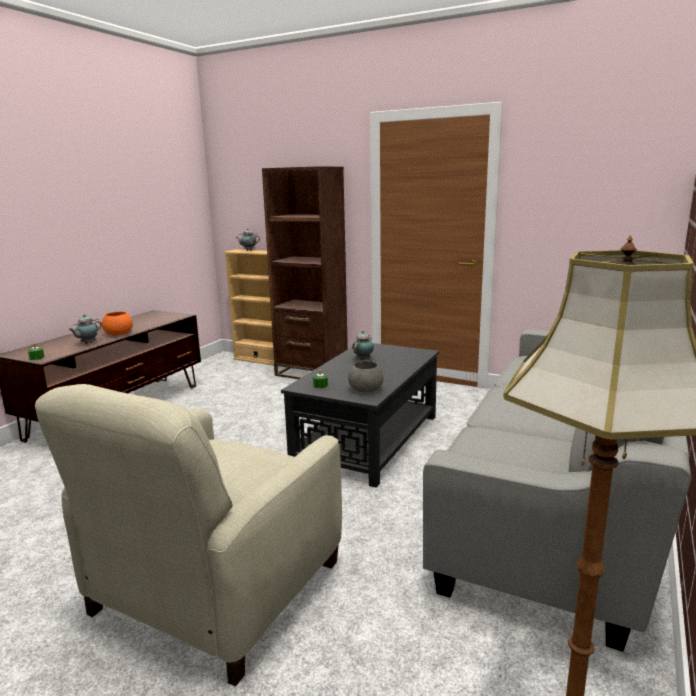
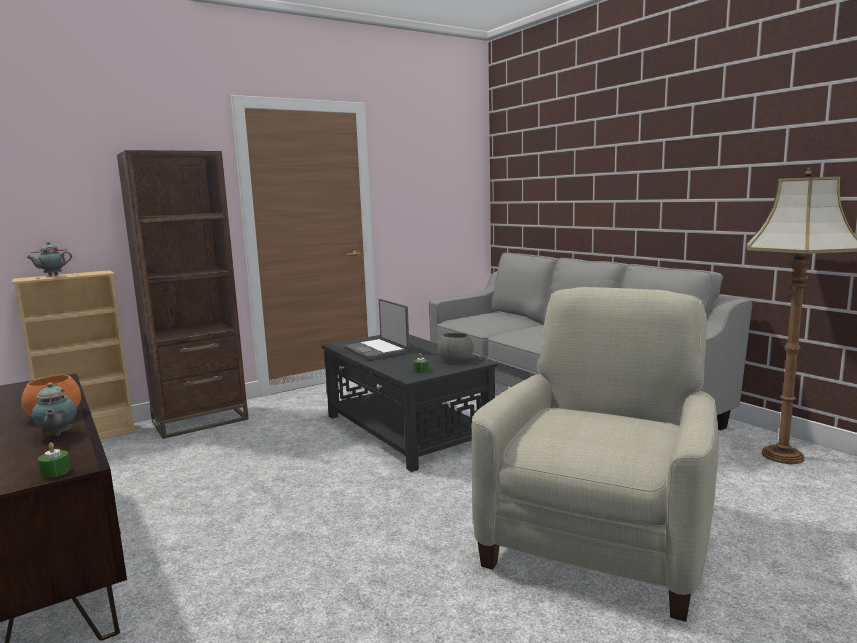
camera: 60 degrees left, 5 degrees down
(216, 589) = (599, 540): beige armchair -> beige armchair turned 120 degrees counterclockwise
(364, 359) = (377, 350): teapot -> laptop

